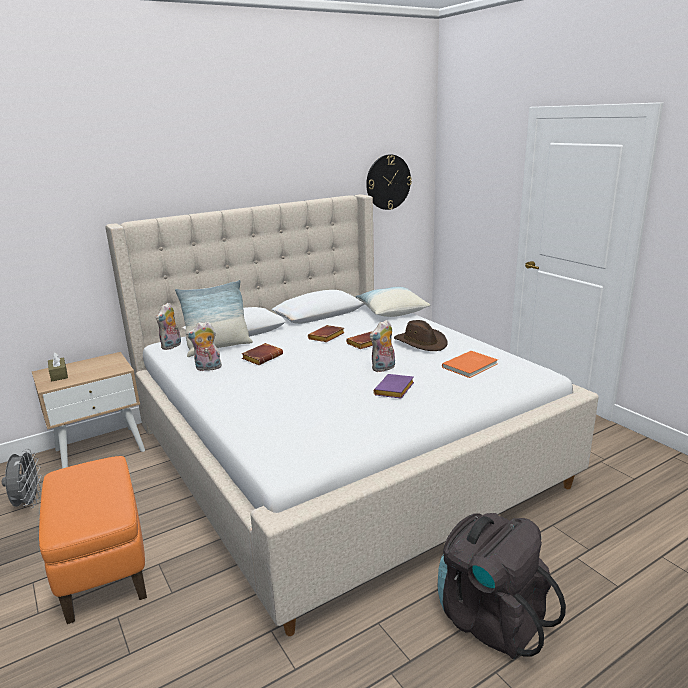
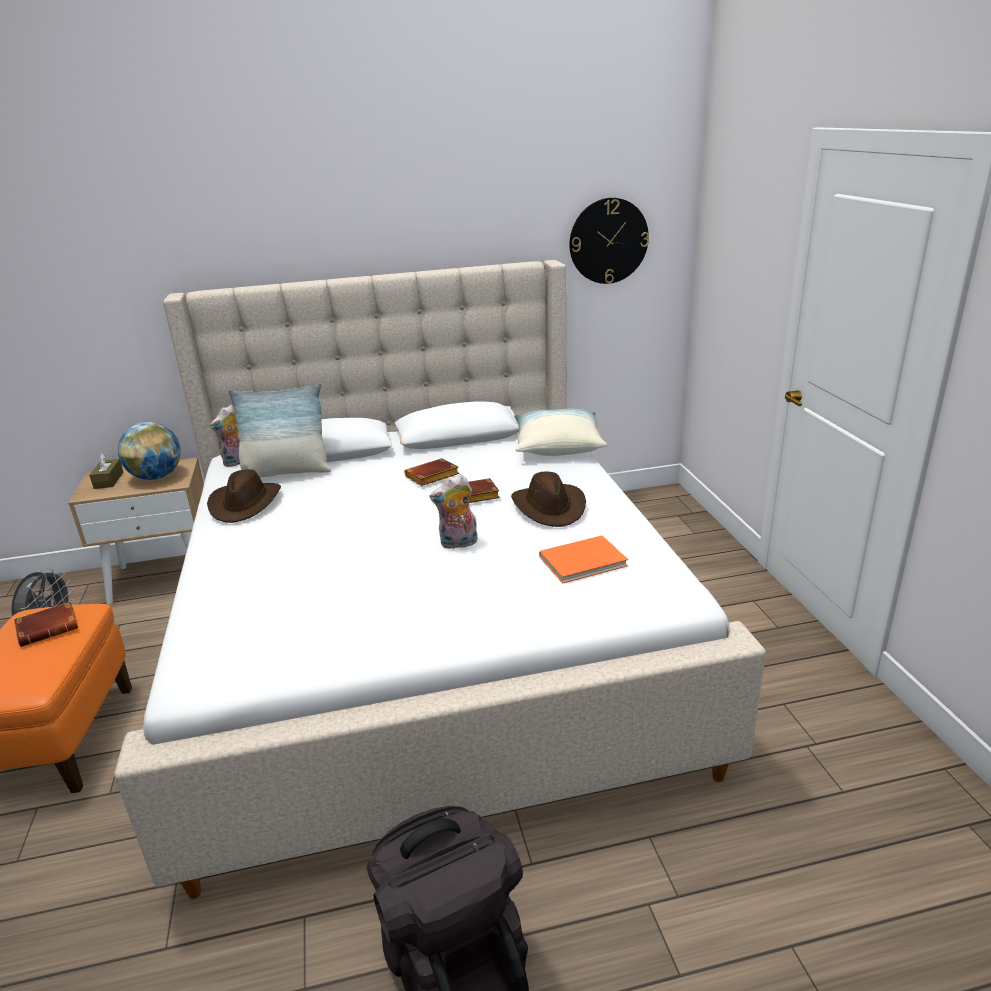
camera: 20 degrees right, 5 degrees up
(99, 367) = (156, 477): none -> globe
(207, 368) = (245, 504): plush toy -> brown hat
(262, 357) = (323, 497): brown book -> brown book (50, 627)
(395, 390) = (437, 585): purple book -> none

